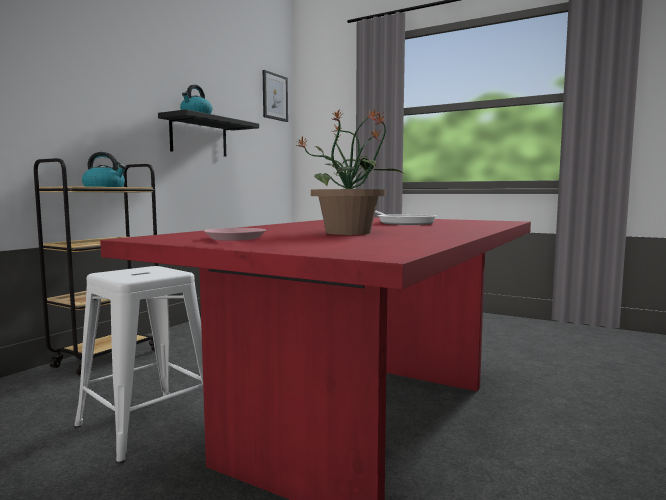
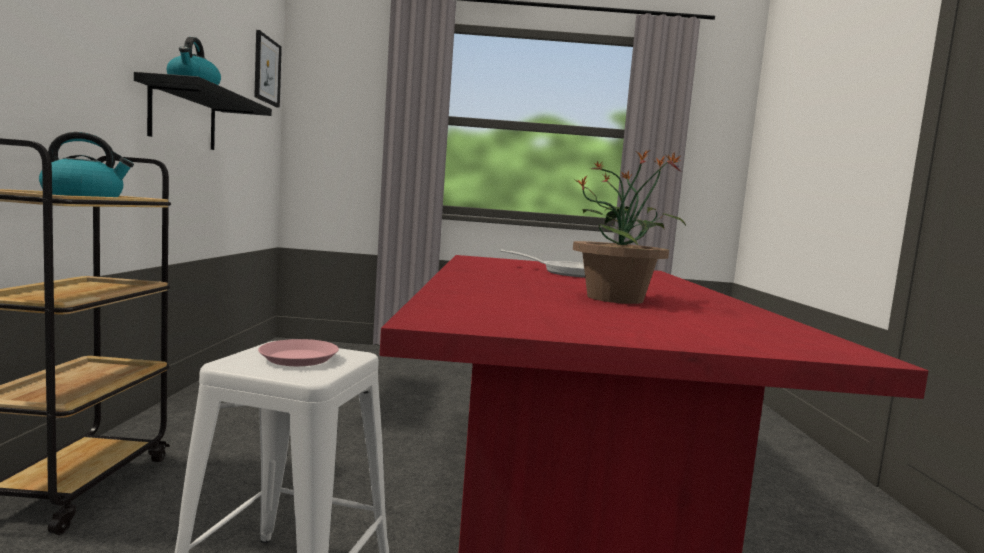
camera: 30 degrees left, 0 degrees up
(235, 238) = (555, 316): pink plate -> pink plate (298, 358)

